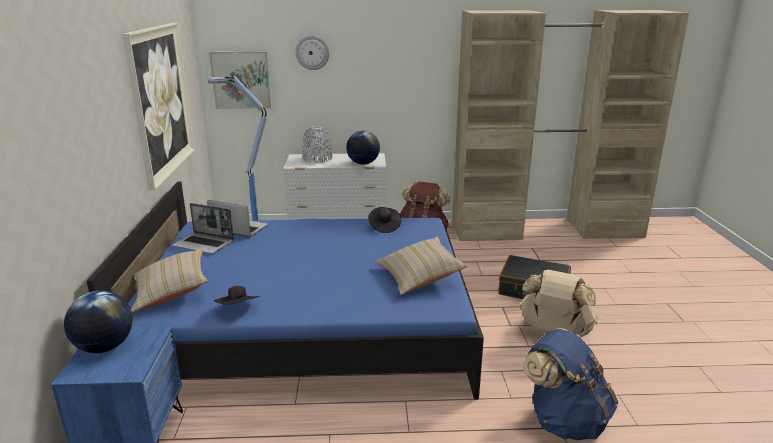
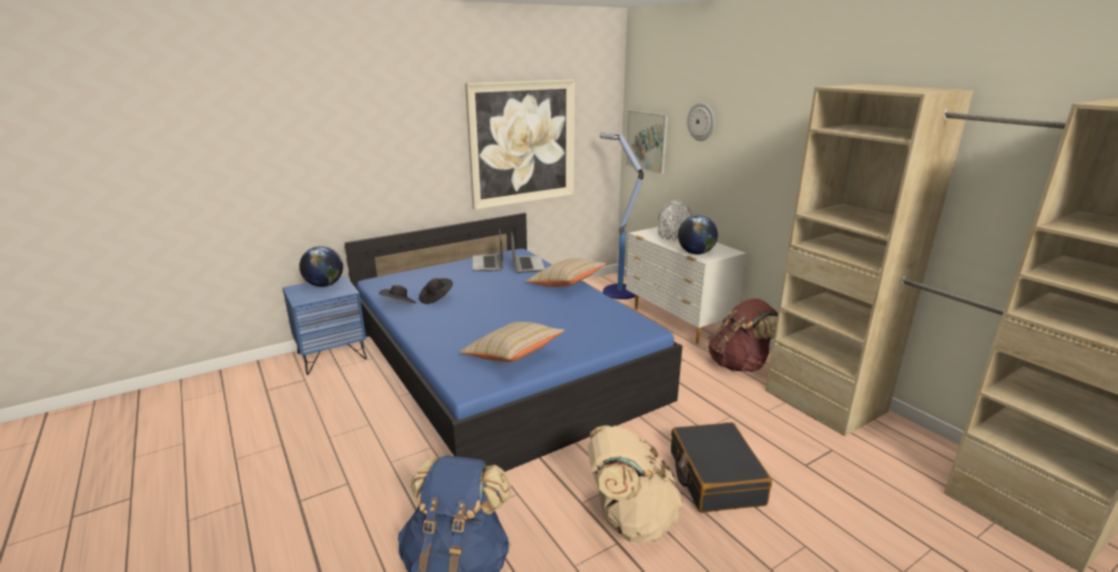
camera: 60 degrees right, 0 degrees up
(171, 292) = (408, 279): beige pillow -> beige pillow (566, 284)
(384, 227) = (603, 312): black hat -> black hat (436, 298)

